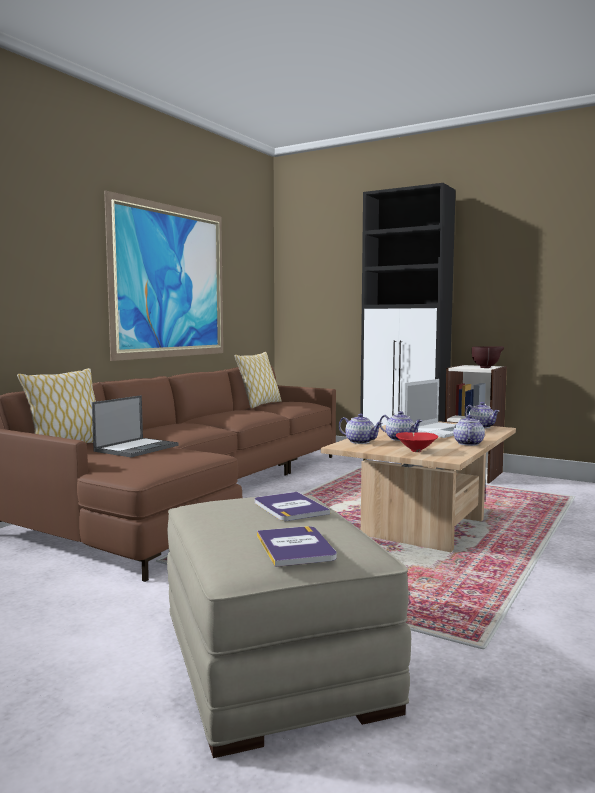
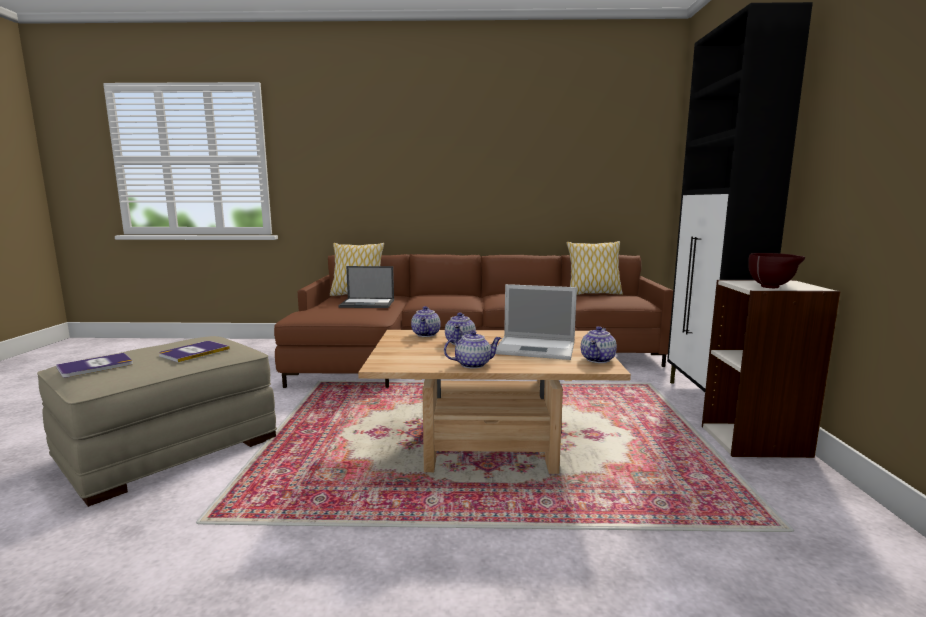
camera: 60 degrees right, 5 degrees up
(170, 281) = (508, 173): picture -> none
(416, 451) = (405, 353): red bowl -> none

